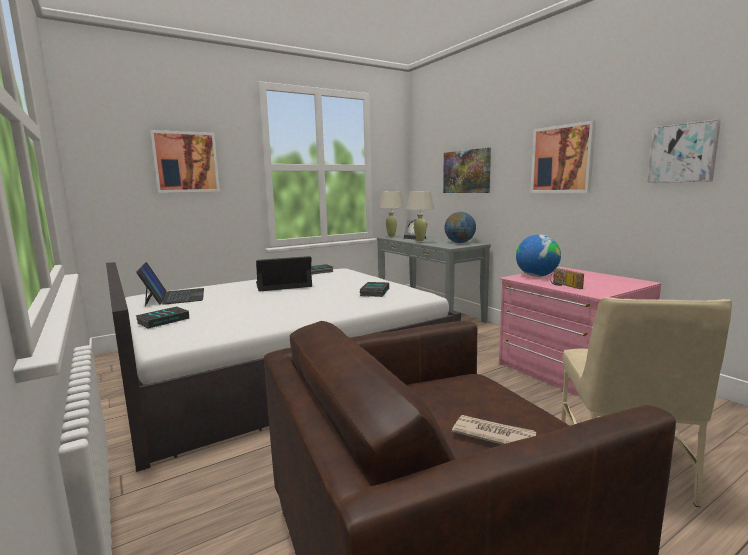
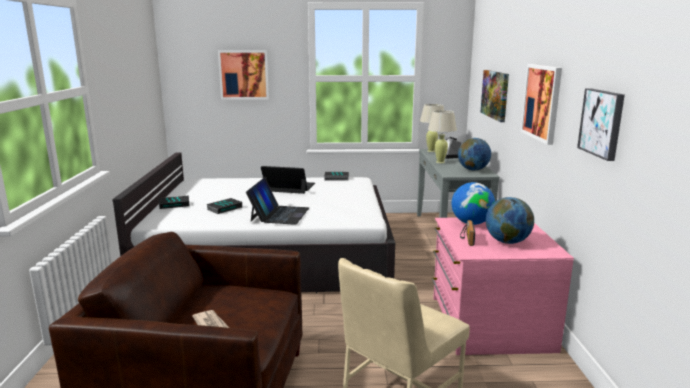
camera: 30 degrees right, 5 degrees up
(174, 297) = (208, 185): laptop -> laptop (279, 214)
(374, 292) = (334, 209): book -> book (224, 208)
(595, 282) = (507, 242): none -> globe

